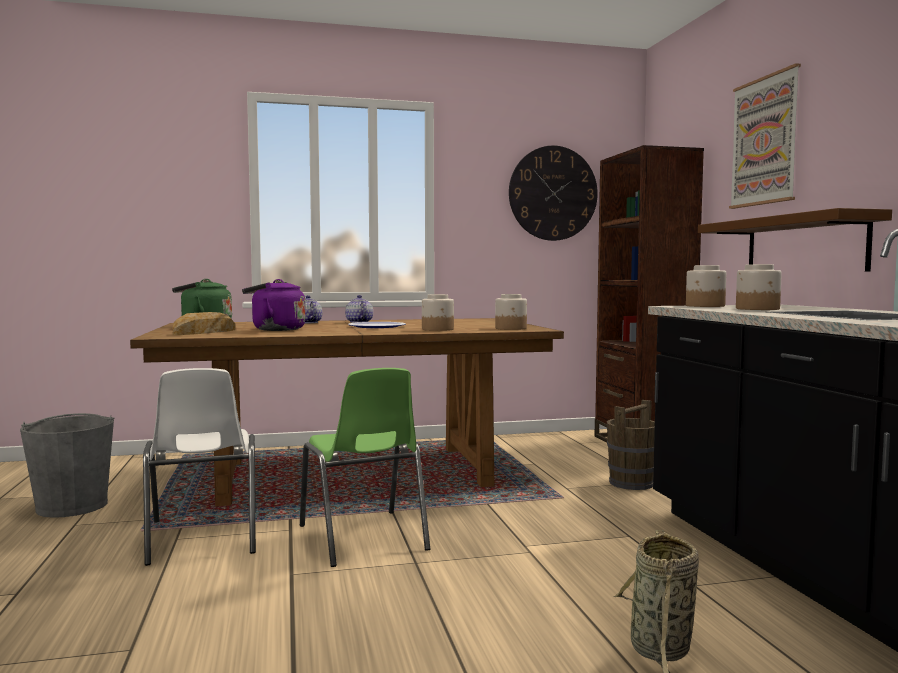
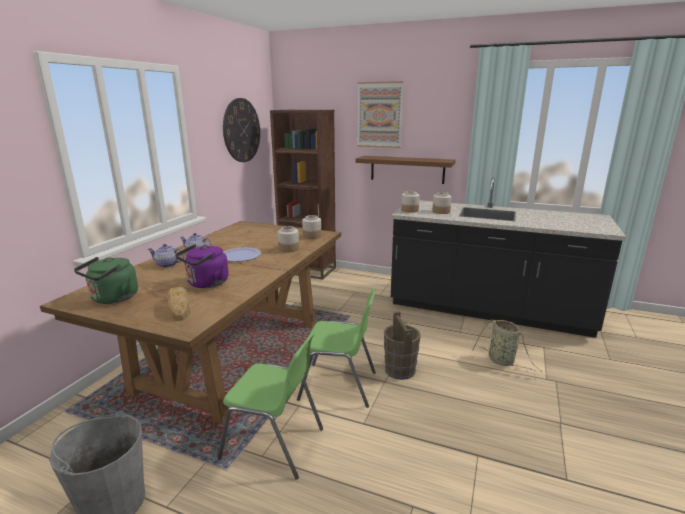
camera: 55 degrees left, 15 degrees up
(202, 538) = (274, 444): white chair -> green chair
(631, 483) = (352, 295): brown bucket -> brown bucket (400, 370)

